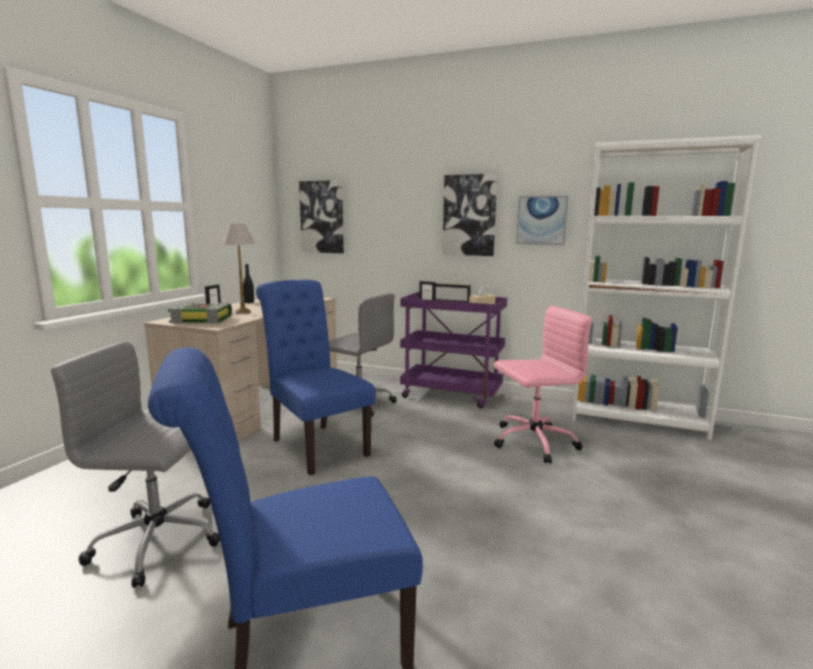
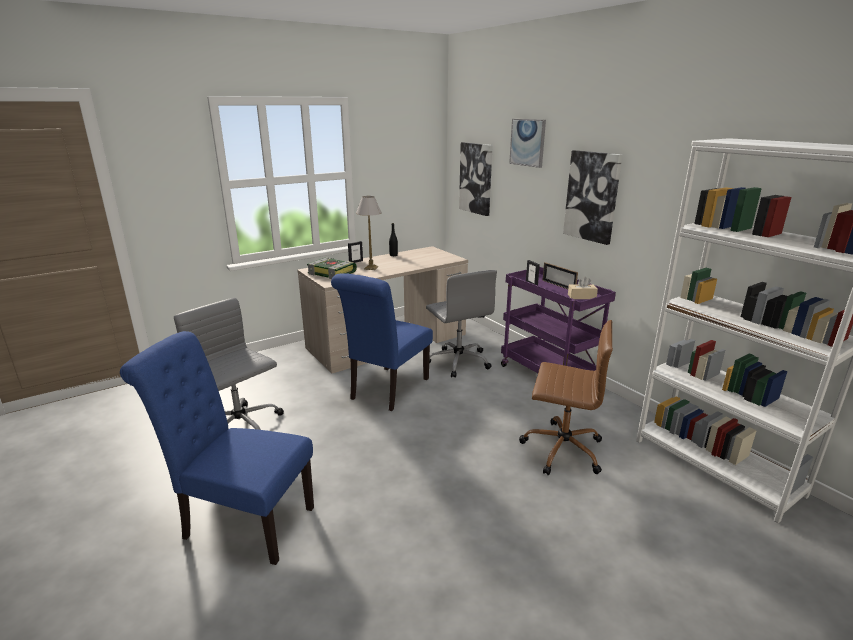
camera: 35 degrees right, 10 degrees up
(315, 445) = (386, 390): blue chair -> blue chair turned 150 degrees counterclockwise
(532, 442) = (561, 449): pink office chair -> brown office chair
(541, 220) = (661, 214): picture -> picture (527, 142)

